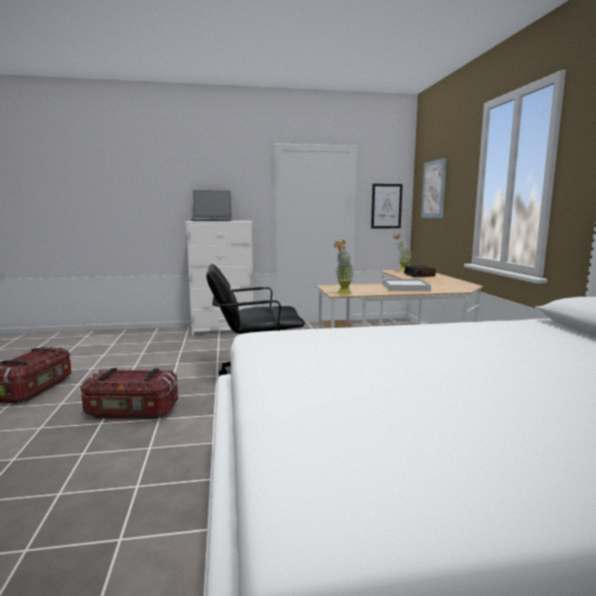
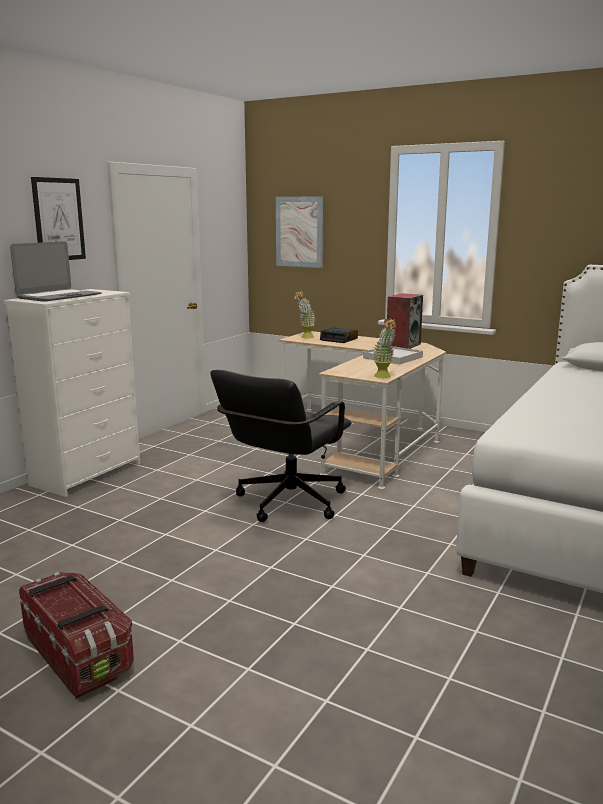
camera: 50 degrees left, 5 degrees up
(131, 412) = (287, 597): storage box -> none
(386, 206) = (227, 251): picture -> picture (59, 219)
(452, 284) = (403, 345): none -> speaker

